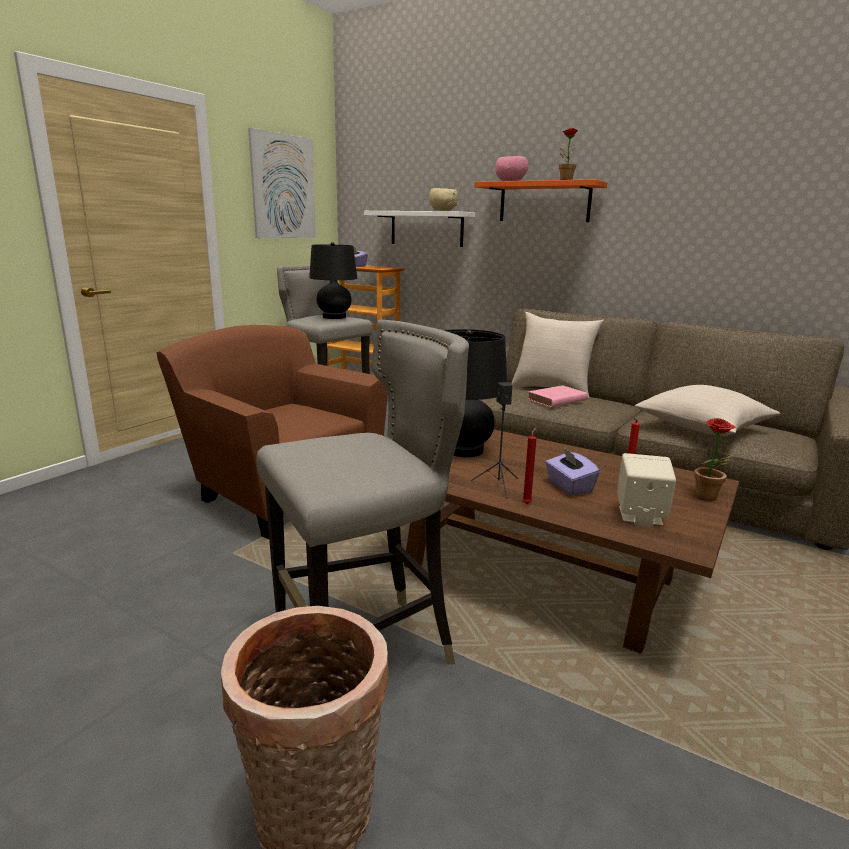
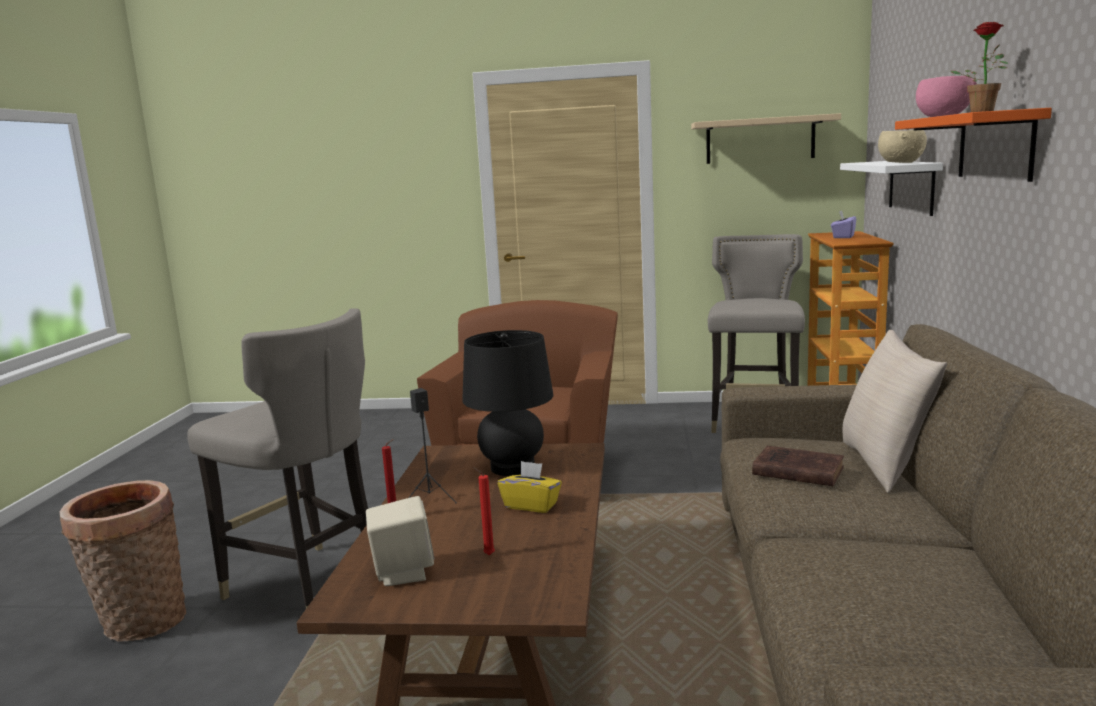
camera: 65 degrees right, 5 degrees down
(283, 187) = (760, 140): picture -> beige shelf
(334, 317) = (763, 303): black table lamp -> none
(548, 459) = (531, 505): none -> yellow tissue box
(555, 400) = (795, 471): pink book -> brown book
(569, 487) = (455, 528): purple tissue box -> none
(703, 427) = (850, 585): beige pillow -> none
(708, 498) = (491, 606): potted plant -> none

